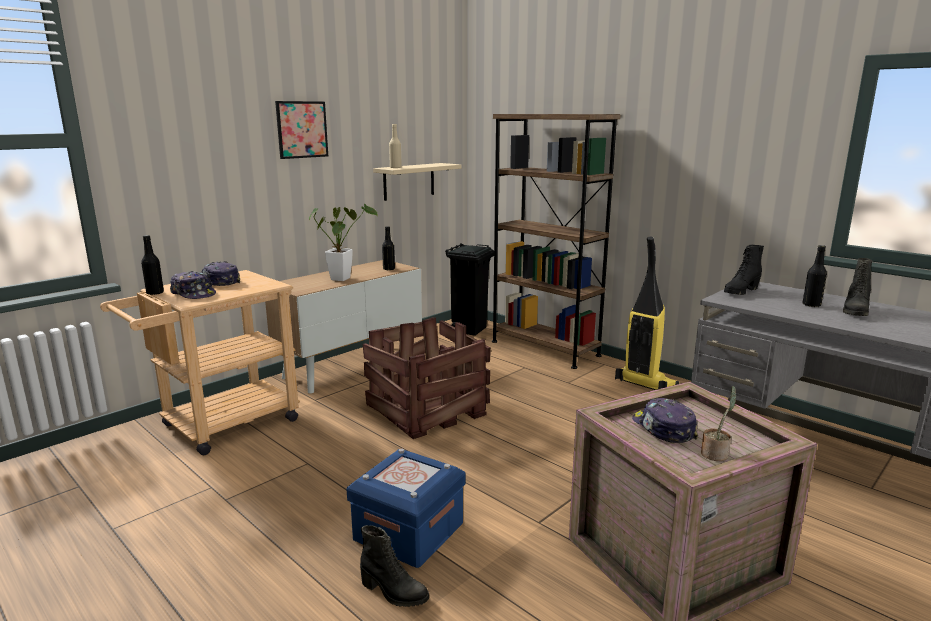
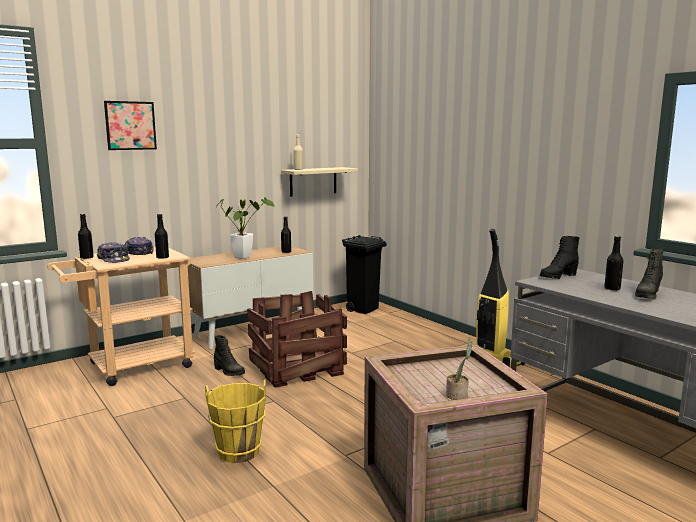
camera: 10 degrees right, 5 degrees down
(257, 288) = (162, 257): none -> black bottle
(302, 129) = (219, 138): picture -> picture (130, 125)
(393, 593) = (206, 491): black boot -> black boot (228, 372)
(408, 531) = (238, 451): blue storage box -> yellow bucket
(544, 348) = (421, 327): brown bookcase -> none
(663, 429) = (428, 376): cap -> none

